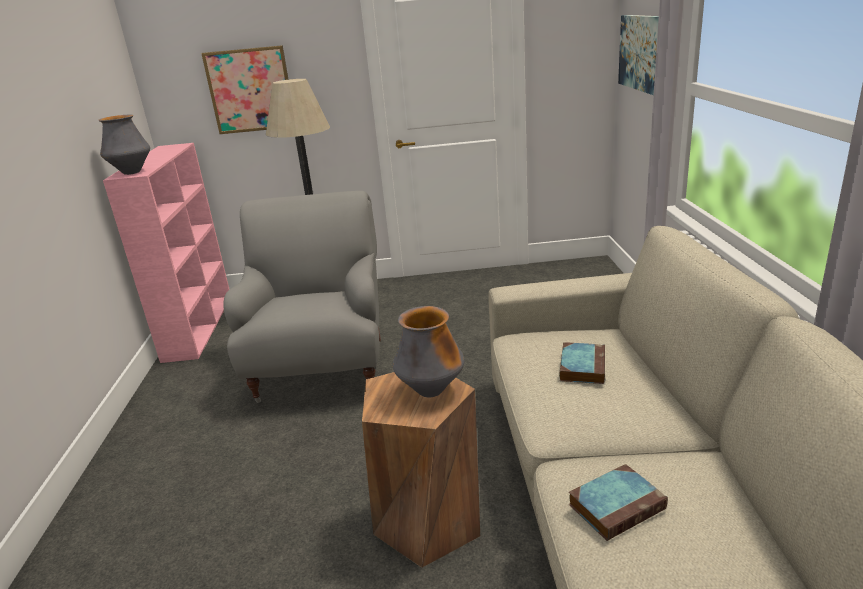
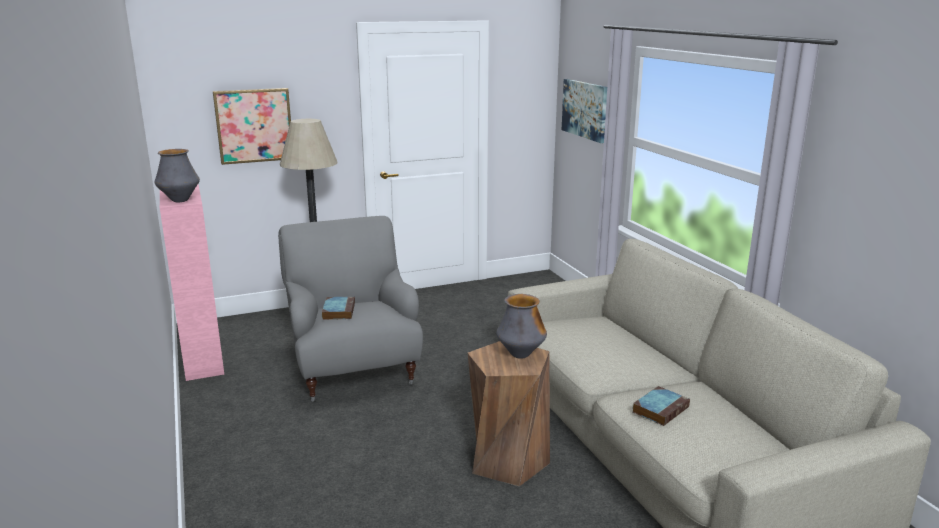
camera: 20 degrees left, 5 degrees down
(582, 366) = (597, 339): book -> book (338, 311)

